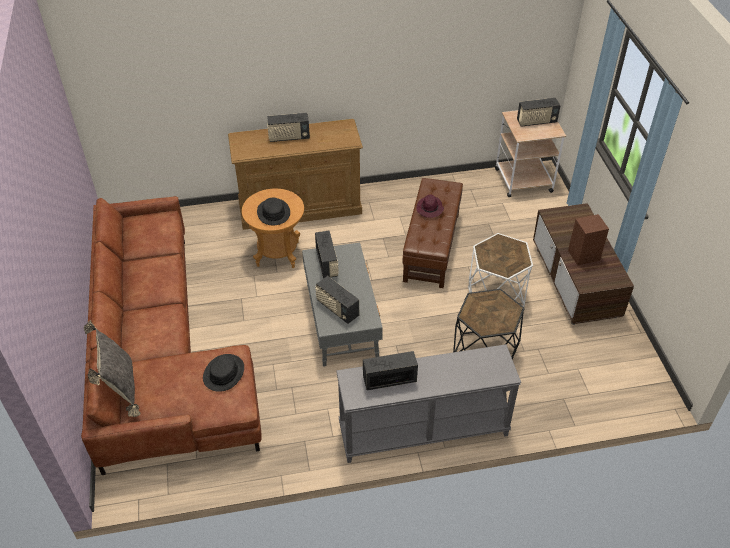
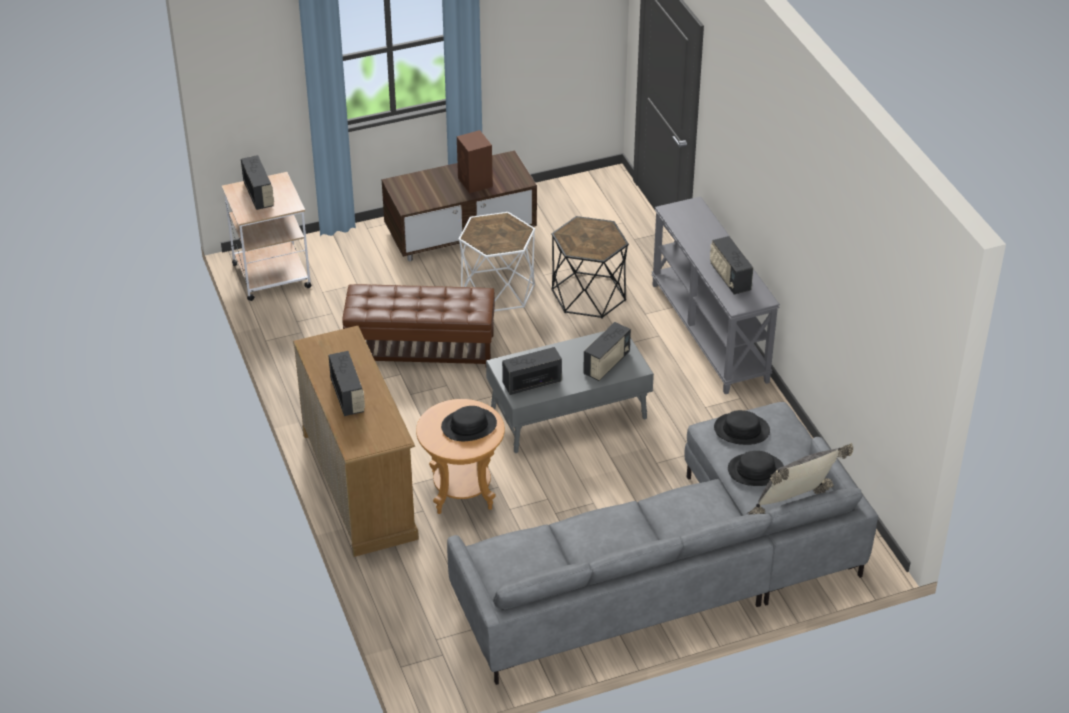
camera: 100 degrees left, 5 degrees down
(160, 354) = (673, 571): brown sofa -> grey sofa
(175, 373) = (756, 471): none -> black hat
(430, 209) = (410, 306): purple hat -> none

